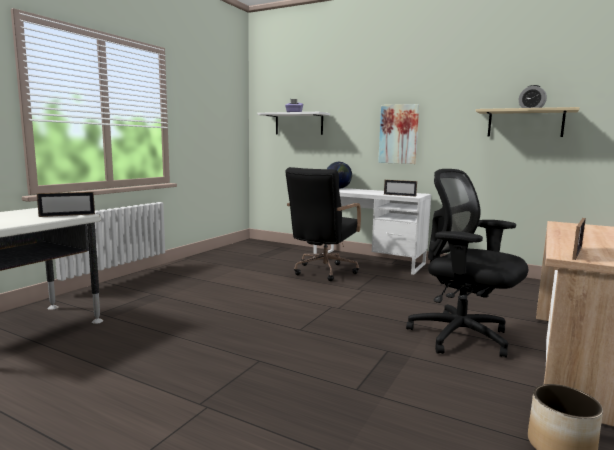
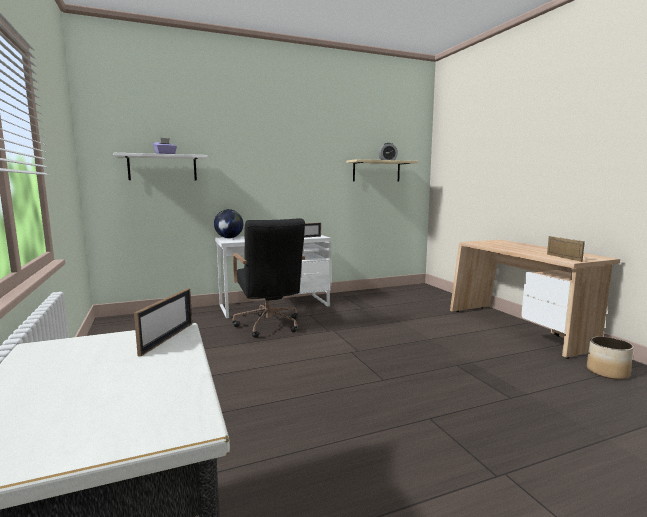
camera: 50 degrees left, 0 degrees up
(398, 134) = (281, 179): picture -> none
(466, 337) = (458, 336): black office chair -> none

